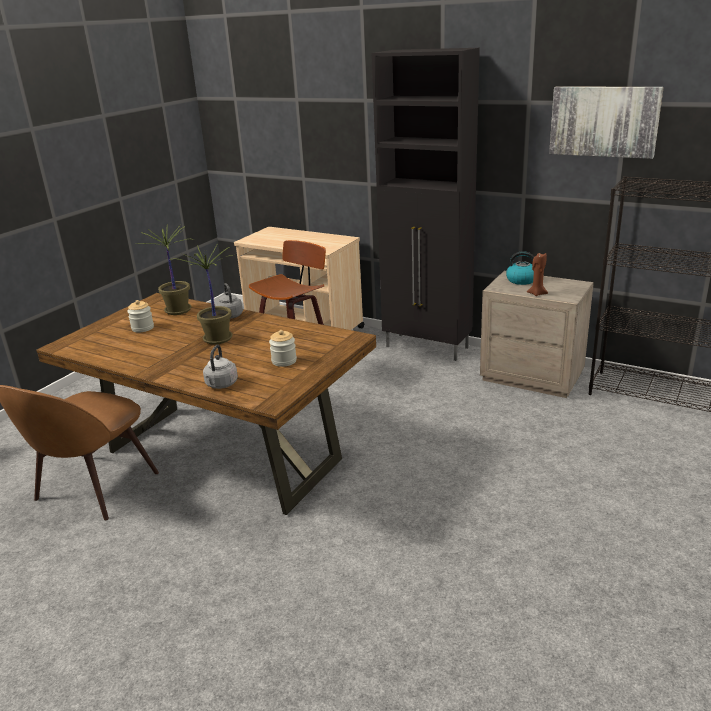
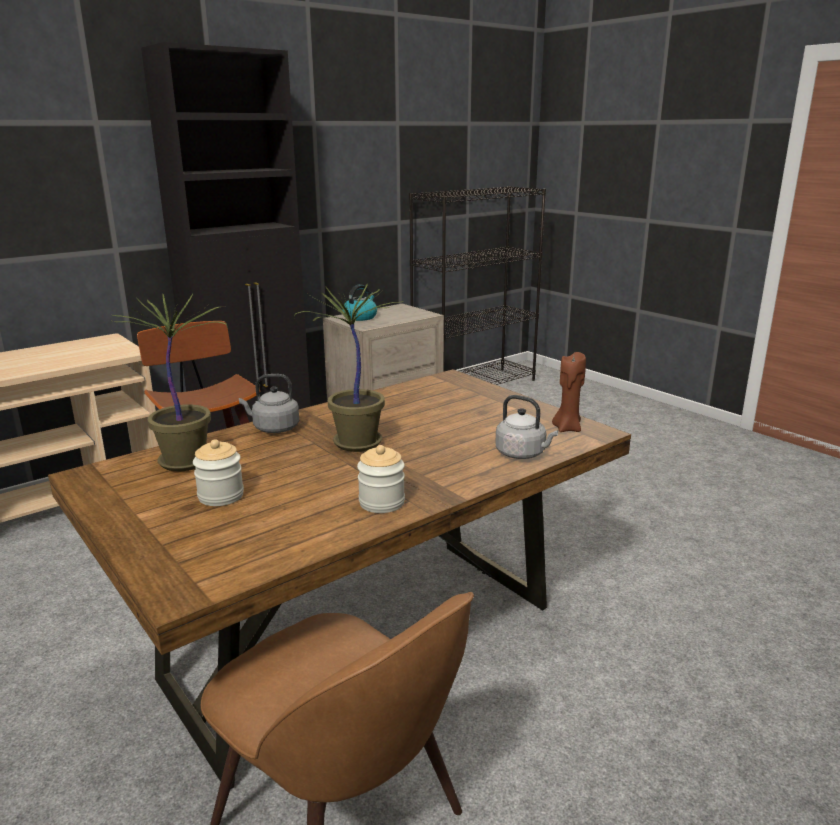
camera: 70 degrees left, 5 degrees down
(284, 361) = (481, 414): jar -> jar (381, 502)
(537, 293) = (401, 319): brown candle -> brown candle (567, 428)
(604, 121) = (384, 141): picture -> none

